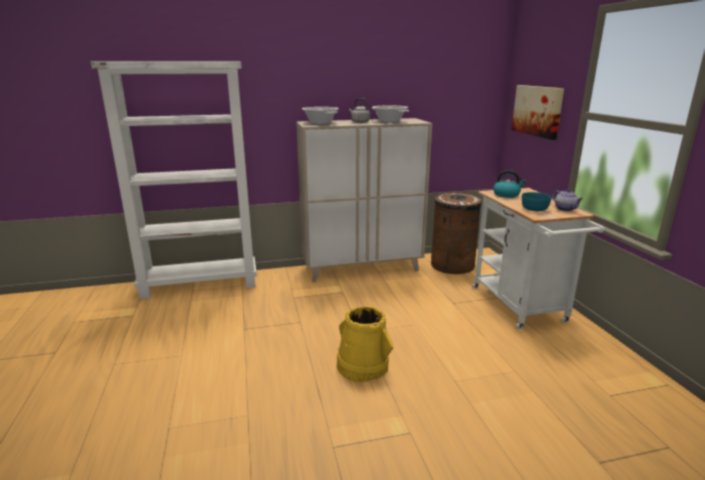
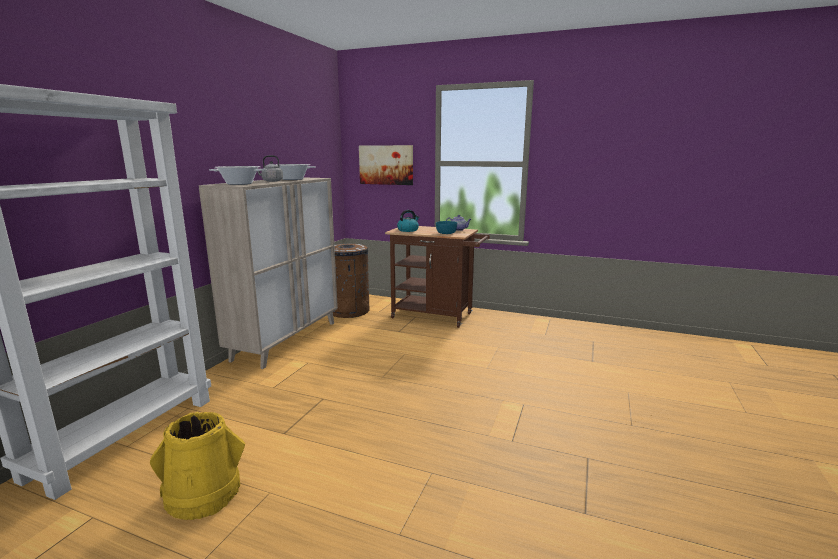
camera: 55 degrees left, 5 degrees down
(363, 366) = (429, 393): yellow bucket -> yellow bucket (203, 493)
(521, 307) = (437, 316): white cart -> brown cart

